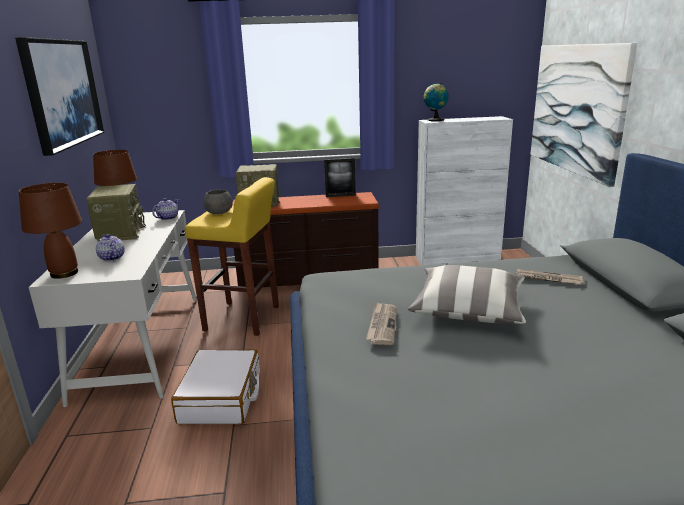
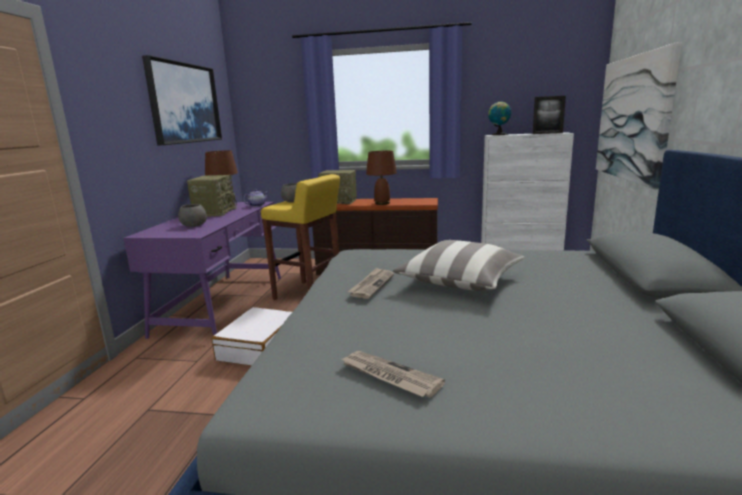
camera: 15 degrees right, 5 degrees down
(65, 273) = (154, 232): brown table lamp -> brown table lamp (382, 203)
(111, 258) = (194, 225): teapot -> grey bowl
(142, 344) = (223, 303): white desk -> purple desk
(340, 196) = (408, 199): picture frame -> picture frame (547, 133)
(548, 279) = (560, 266): newspaper -> newspaper (389, 376)

